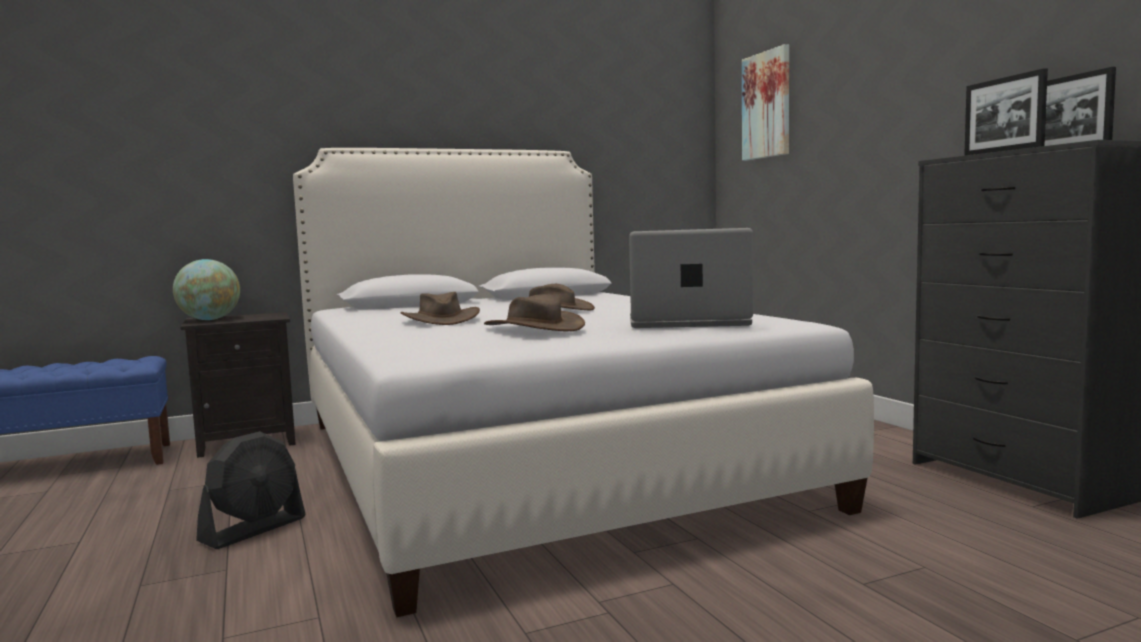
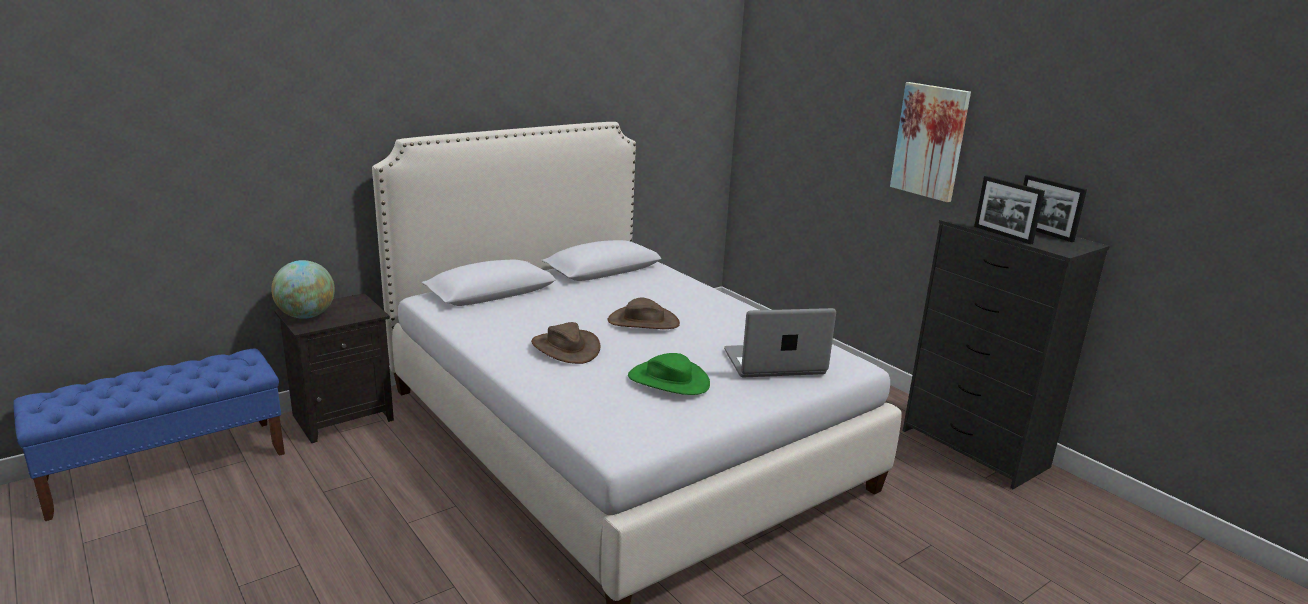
camera: 15 degrees left, 15 degrees up
(254, 529) = (441, 539): black fan -> none
(534, 327) = (668, 380): brown hat -> green hat
(767, 105) = (795, 85): picture -> picture (930, 141)

